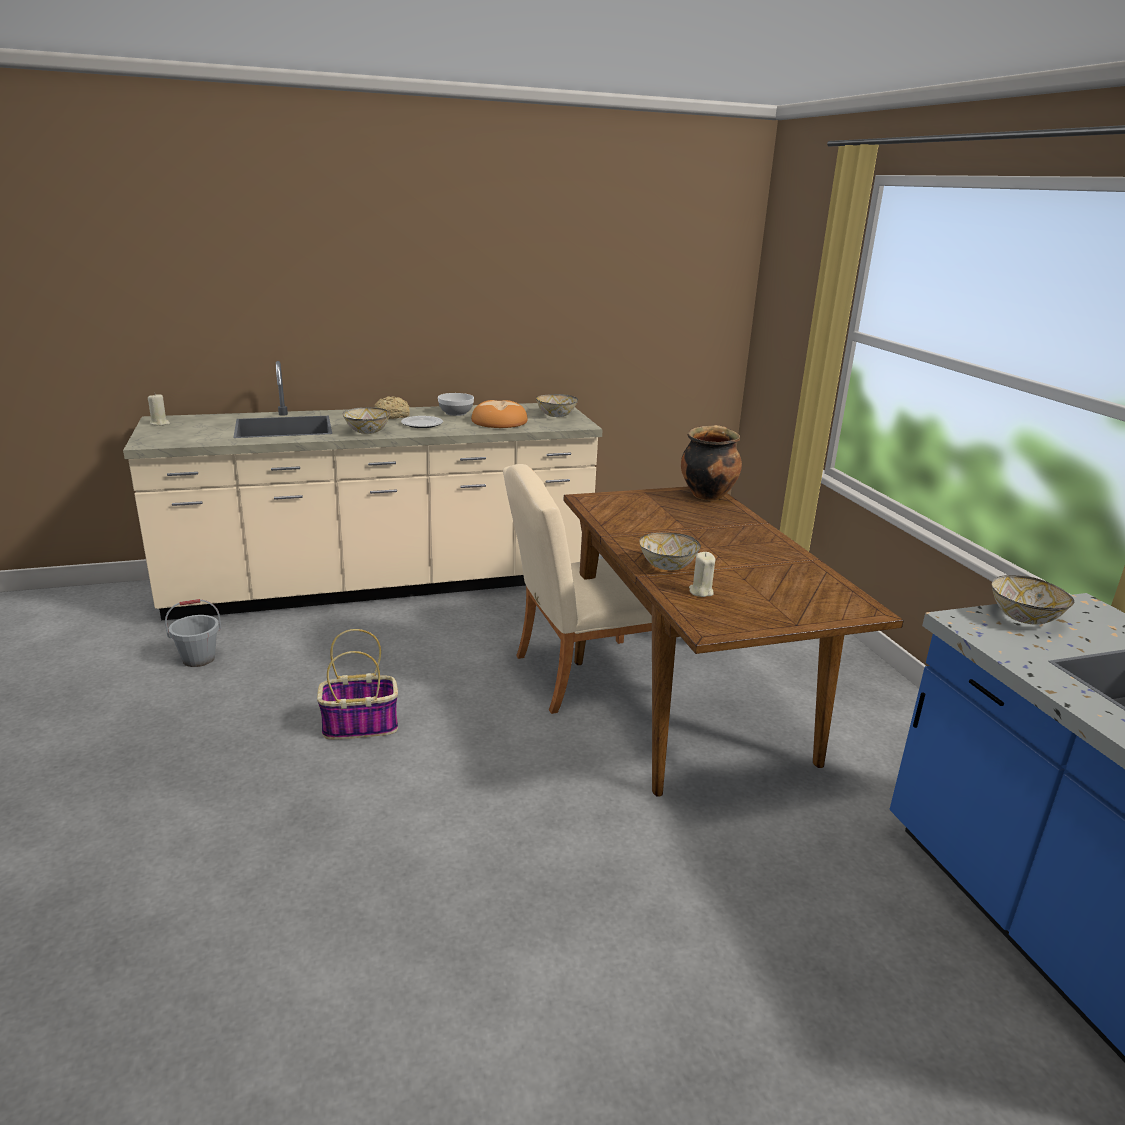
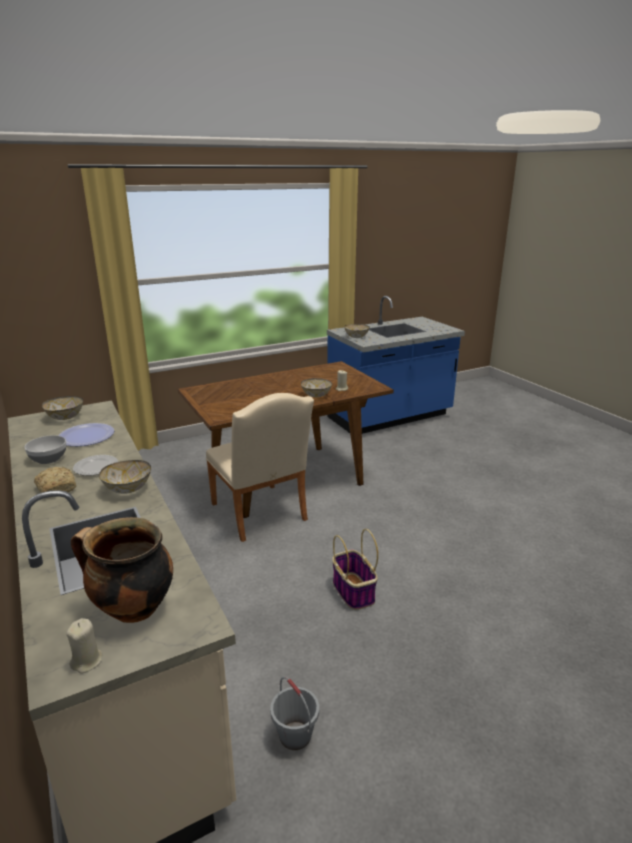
camera: 100 degrees left, 0 degrees up
(499, 421) = (86, 436): bread -> plate
(707, 495) = (199, 390): cooking pot -> cooking pot (132, 609)

